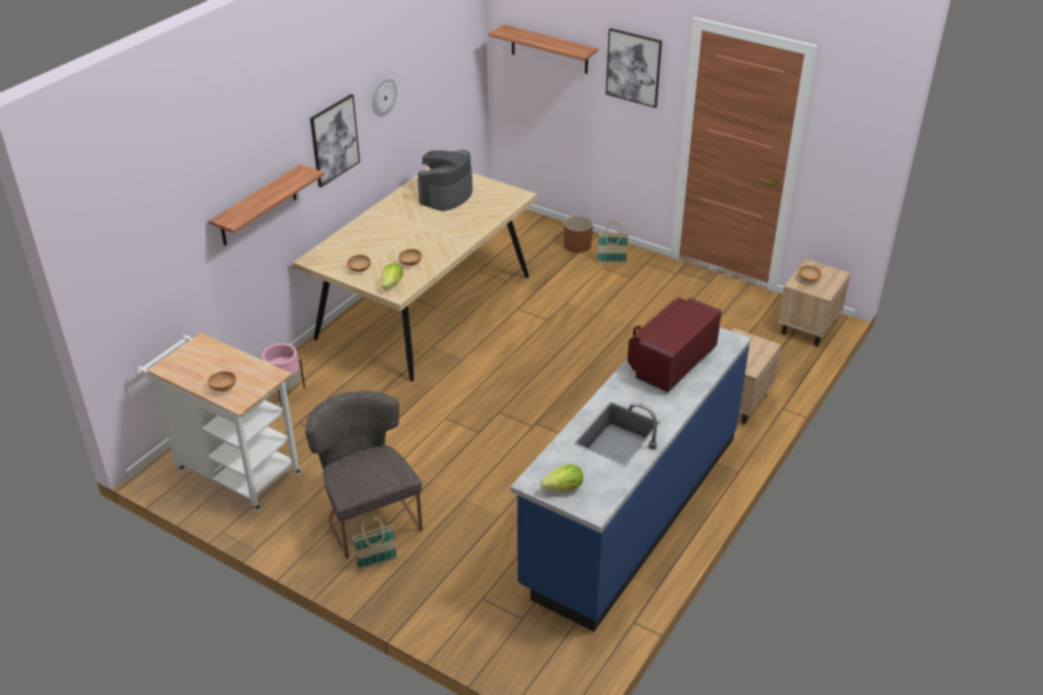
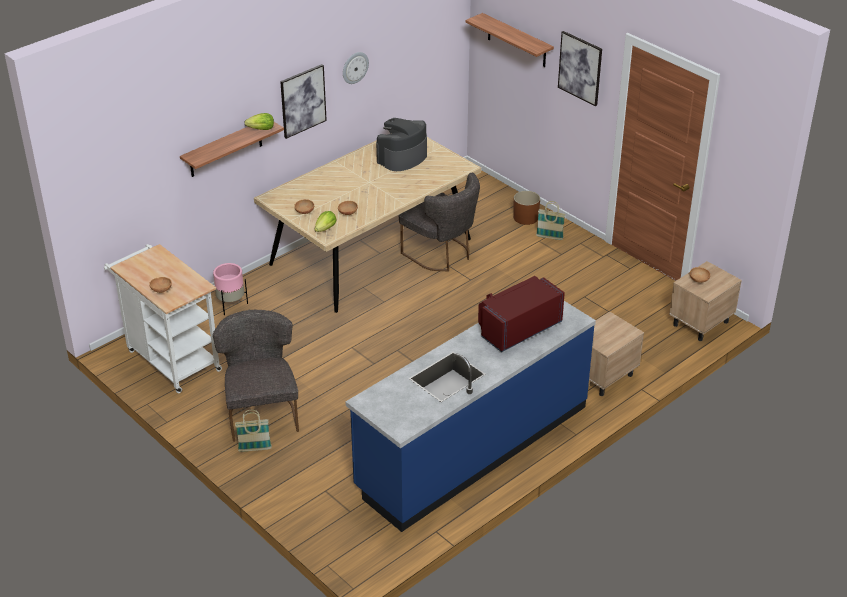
camera: 15 degrees right, 0 degrees up
(504, 298) = (441, 255): none -> grey chair
(564, 488) = (385, 410): lettuce -> lettuce (261, 129)

